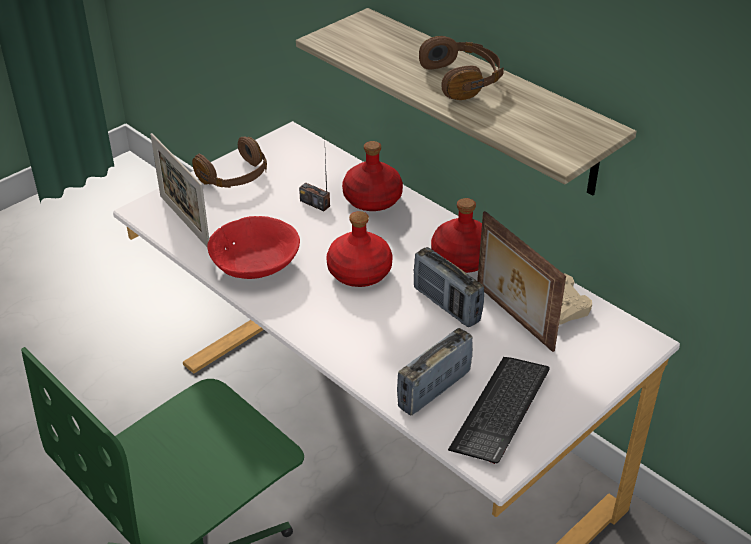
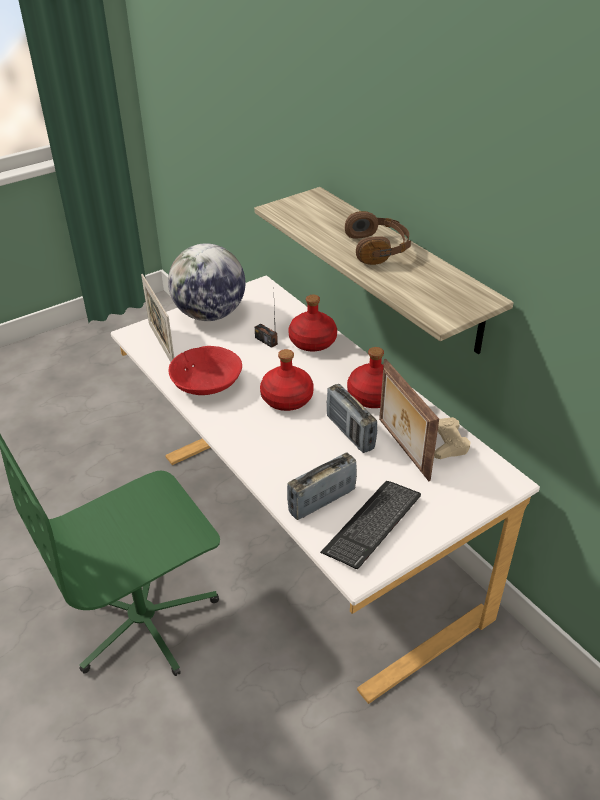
camera: 10 degrees right, 0 degrees up
(235, 177) = (209, 314): brown headphones -> globe

